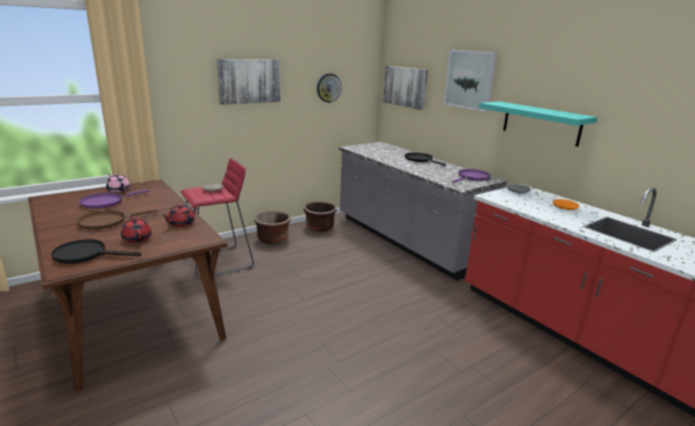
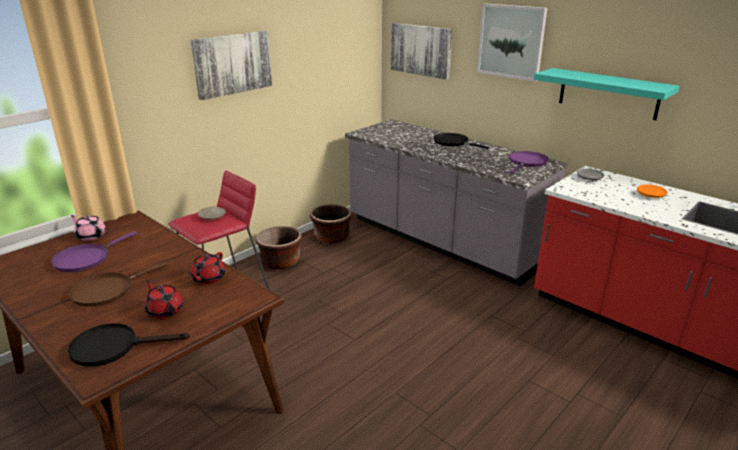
camera: 10 degrees left, 5 degrees up
(328, 88) = (325, 59): wall clock -> none

